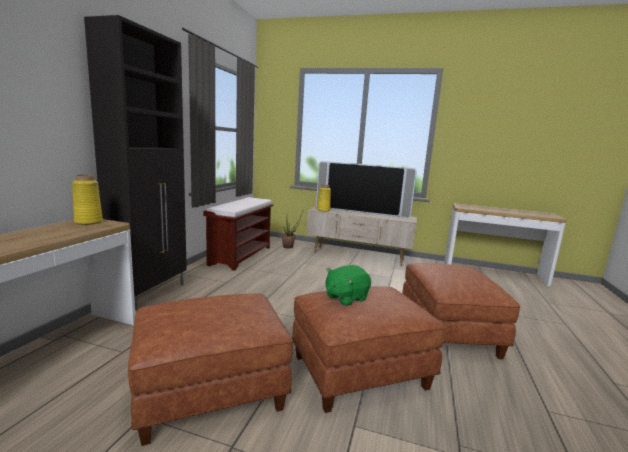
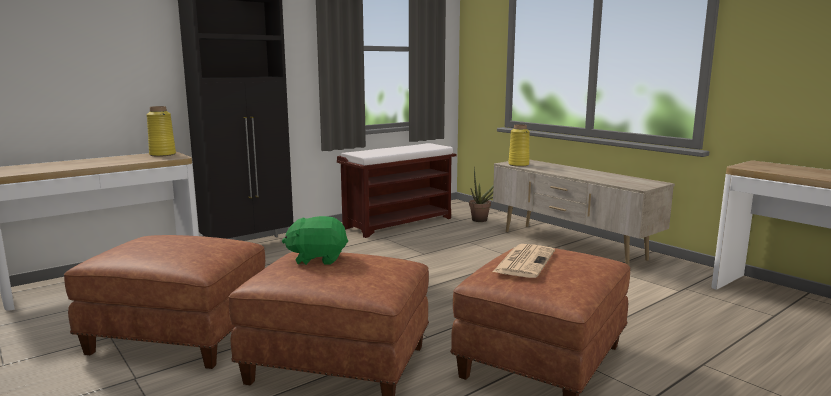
camera: 35 degrees right, 0 degrees up
(362, 211) = (582, 170): television -> none
(448, 275) = (524, 261): none -> newspaper

